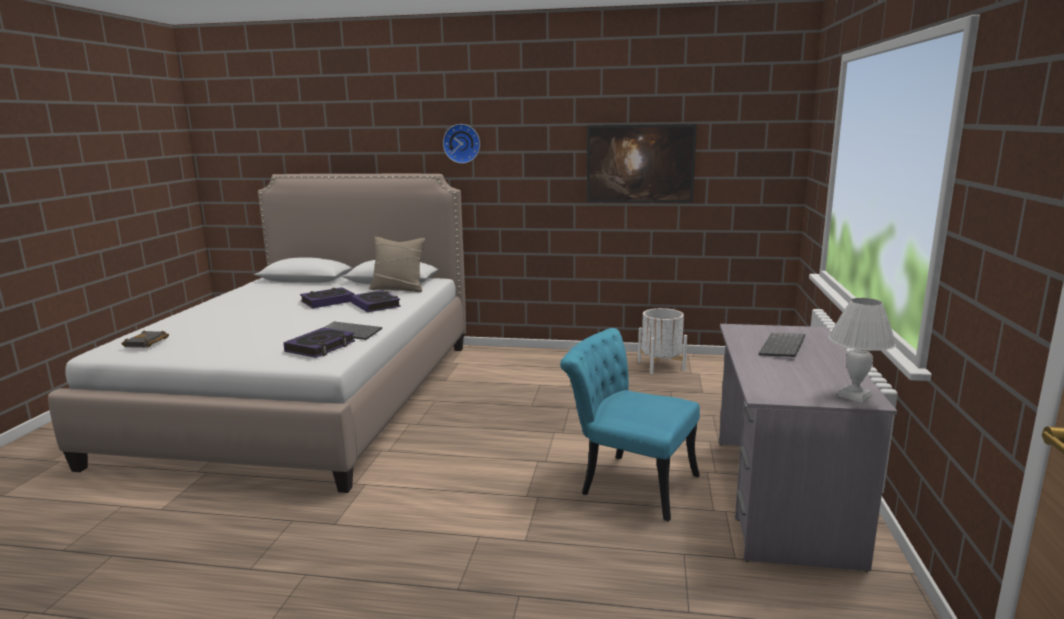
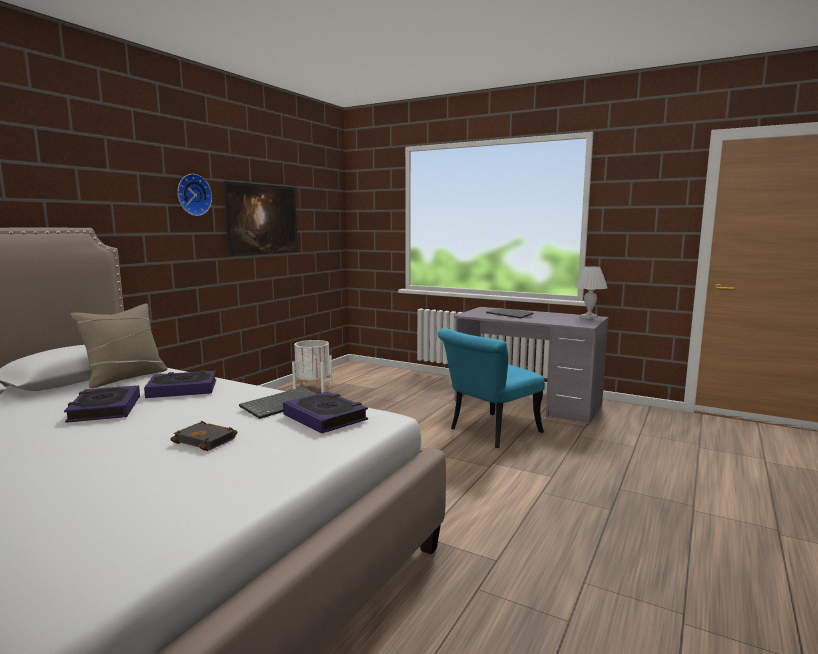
camera: 70 degrees left, 5 degrees down
(147, 343) = (107, 538): black book -> black book (207, 440)
(462, 143) = (100, 191): wall clock -> wall clock (192, 195)

